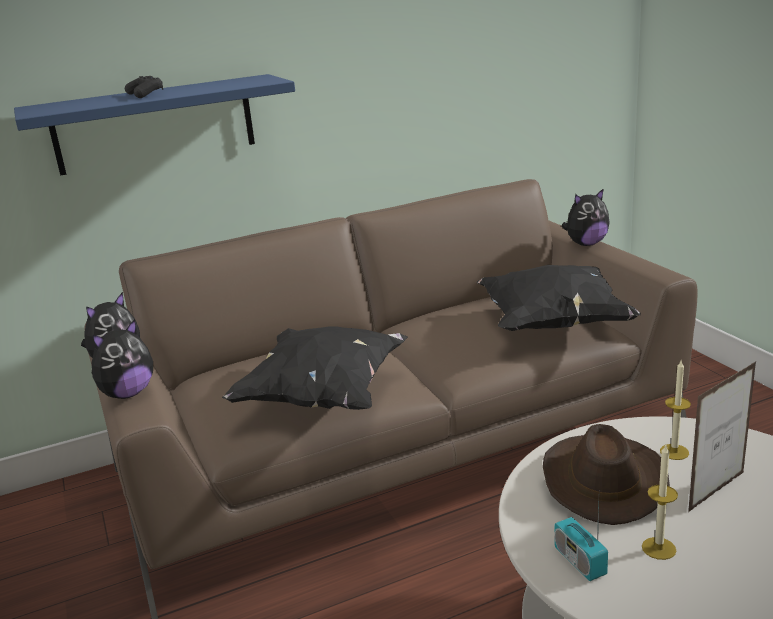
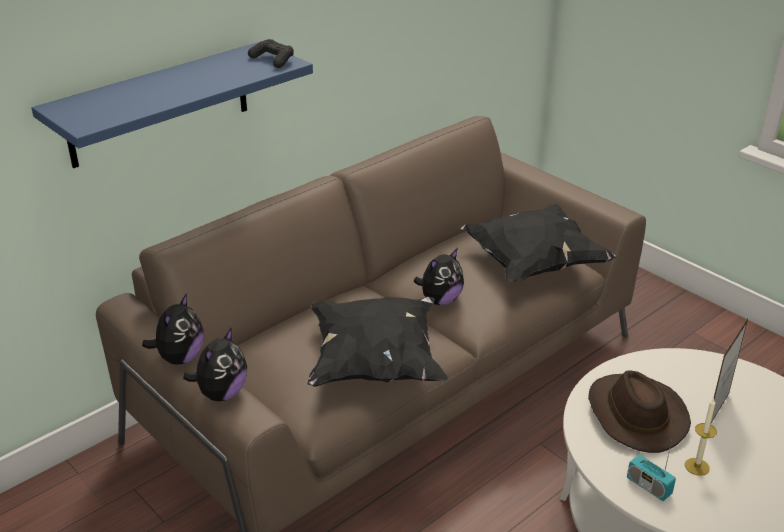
camera: 20 degrees left, 10 degrees up
(145, 94) = (170, 86): black game controller -> black game controller (273, 60)
(586, 244) = (538, 178): plush toy -> plush toy (440, 300)
(674, 452) = (675, 381): candle -> none

